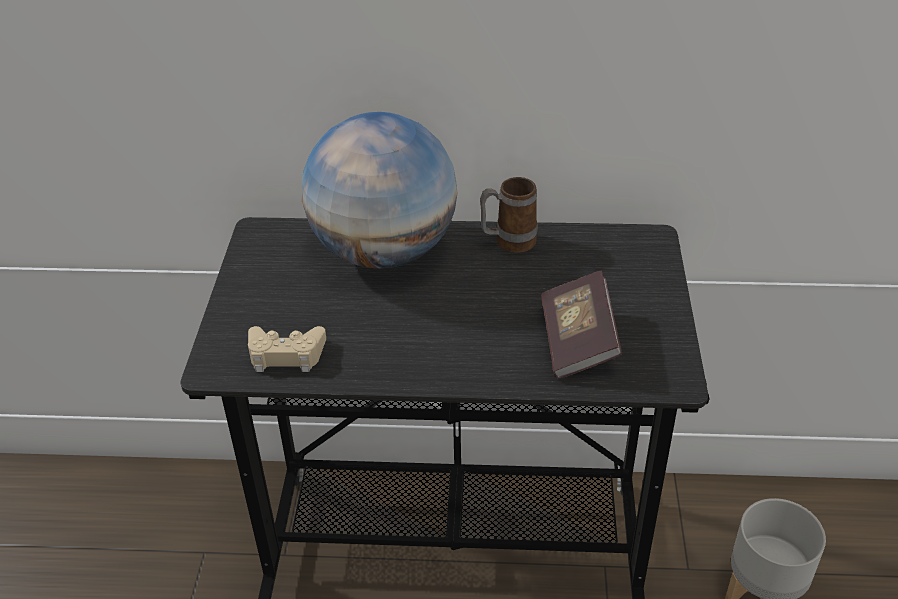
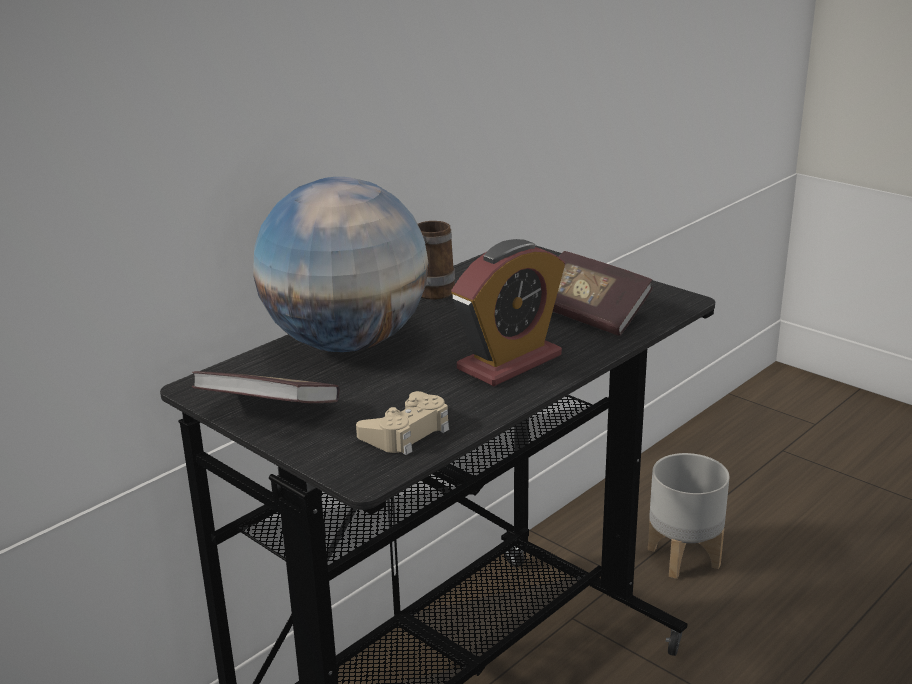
camera: 50 degrees left, 15 degrees down
(254, 279) = (269, 412): none -> book
(441, 344) = (509, 362): none -> alarm clock

